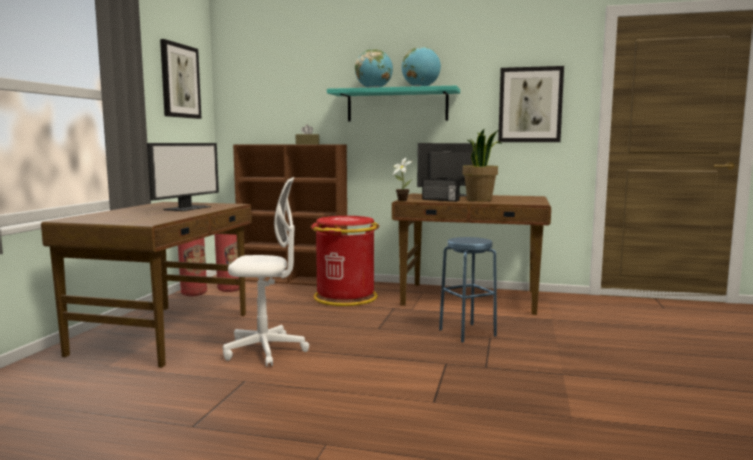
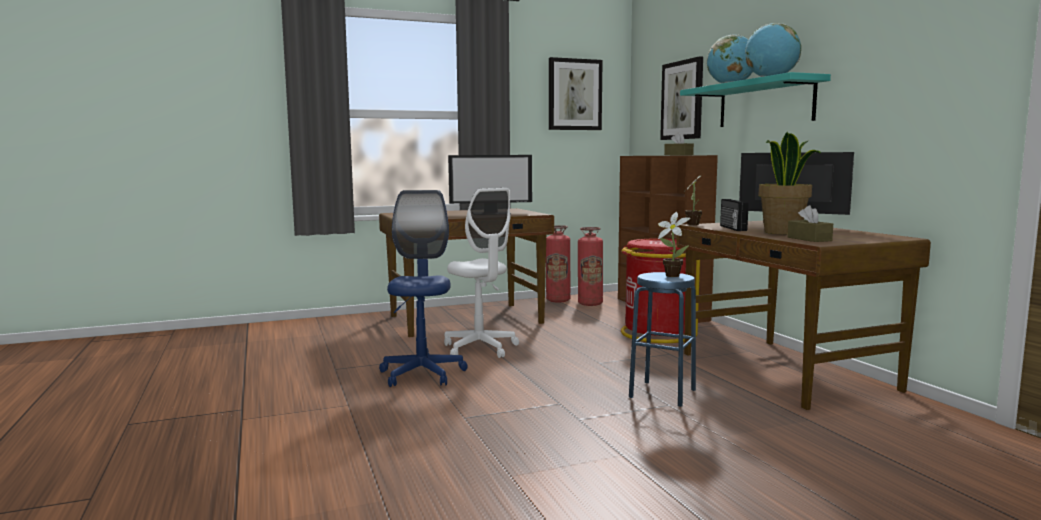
camera: 55 degrees right, 0 degrees up
(293, 390) = (422, 374): none -> blue office chair
(468, 239) = (670, 275): none -> potted plant
(517, 202) = (809, 239): none -> brown tissue box
(530, 105) = (918, 89): picture -> picture (682, 100)

